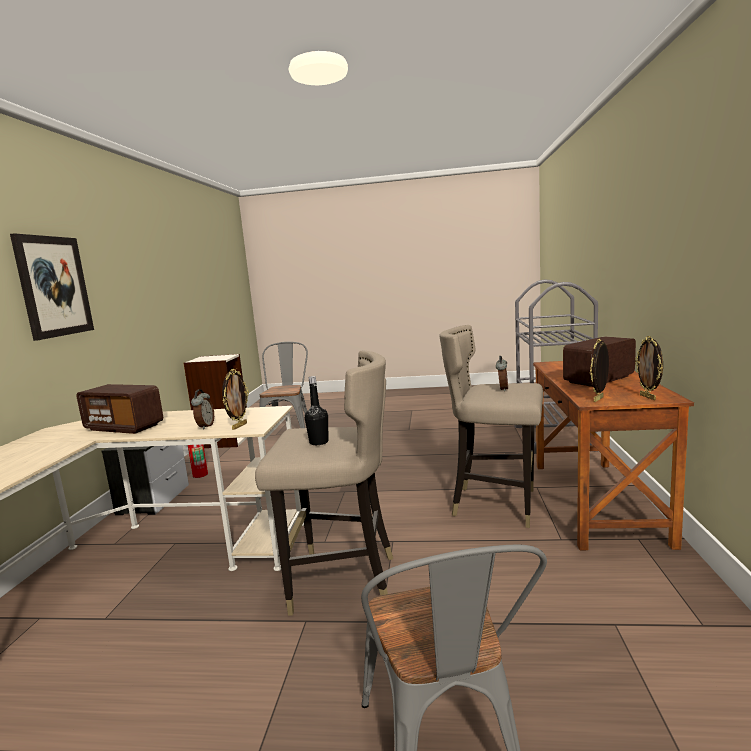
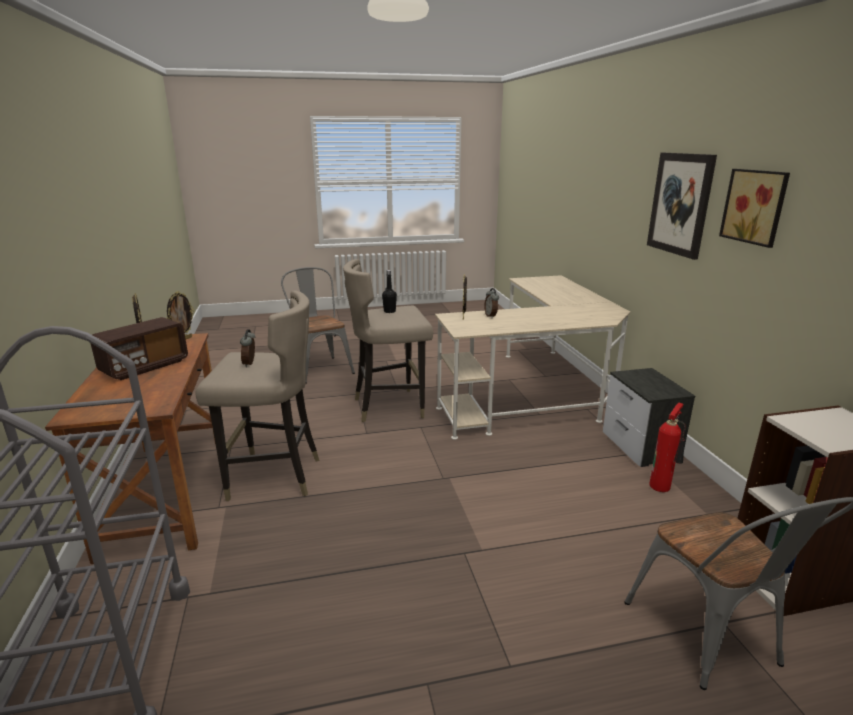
camera: 160 degrees right, 10 degrees up
(114, 275) = (756, 206): none -> picture
(124, 427) = (558, 313): radio -> none

